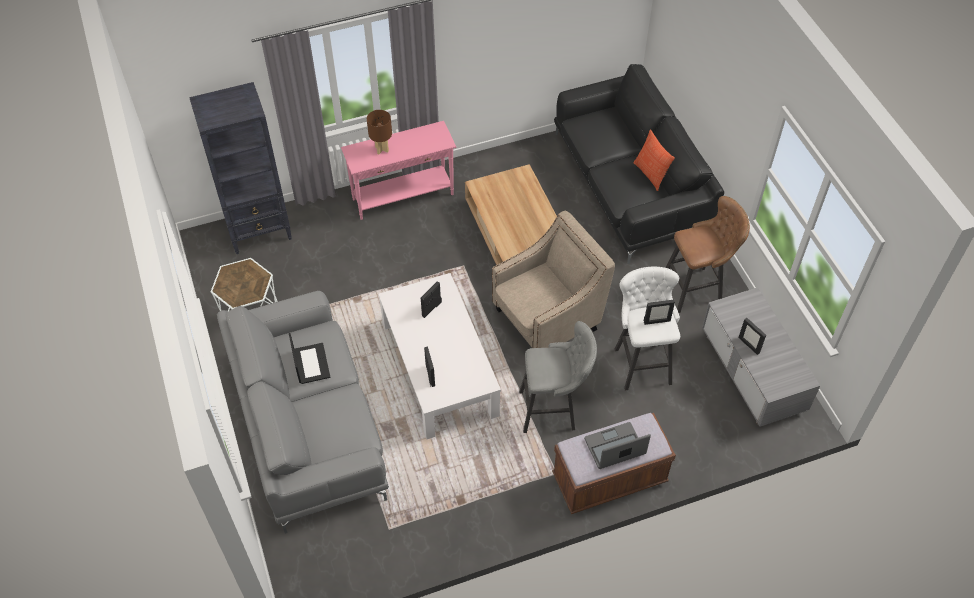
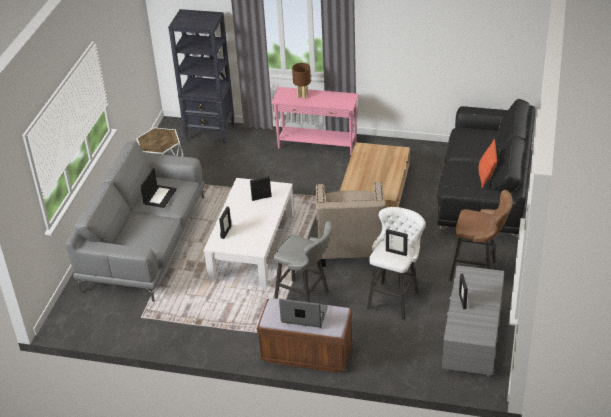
camera: 35 degrees right, 15 degrees down
(547, 318) = (351, 247): beige armchair -> beige armchair turned 90 degrees clockwise

